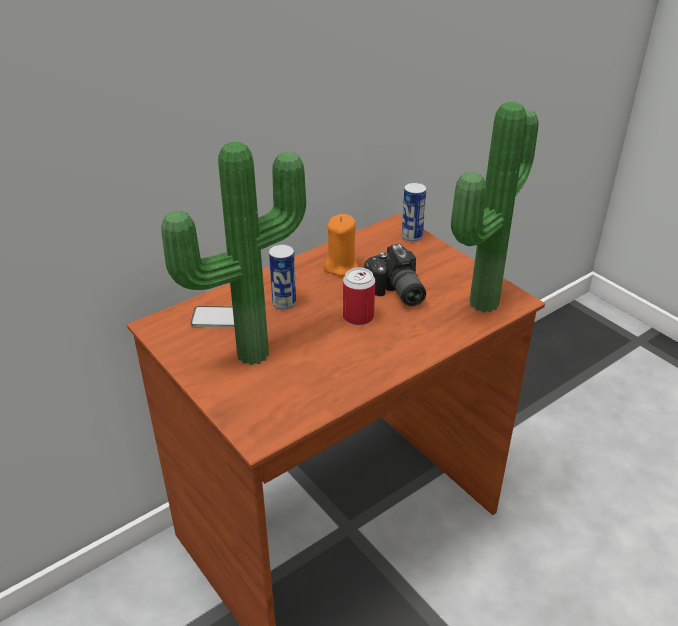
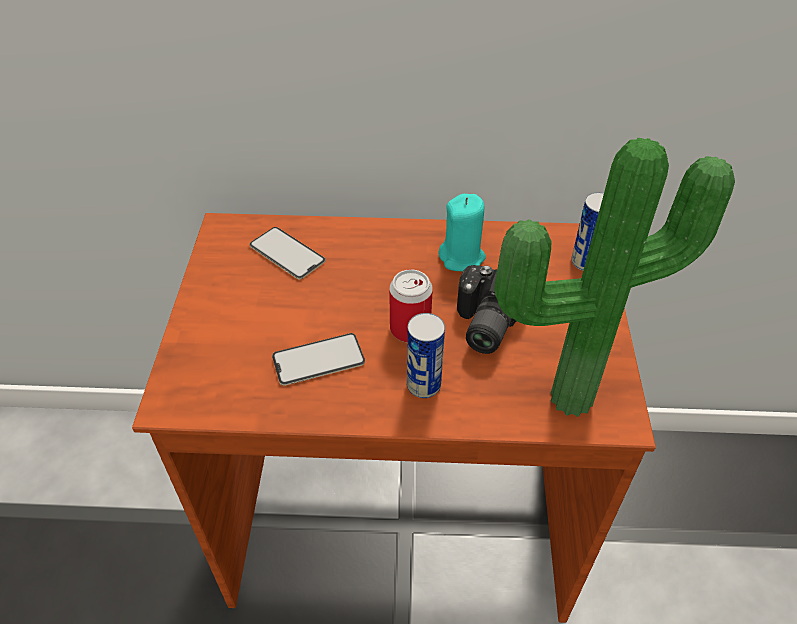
camera: 40 degrees right, 10 degrees up
(249, 351) = (265, 304): potted plant -> none
(284, 303) = (357, 269): can -> can (423, 385)
(324, 361) = (318, 359): none -> phone
(341, 266) = (462, 257): orange candle -> turquoise candle

